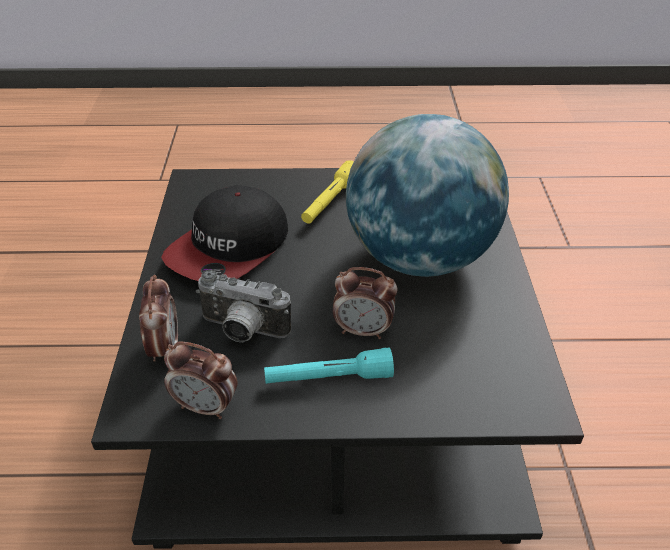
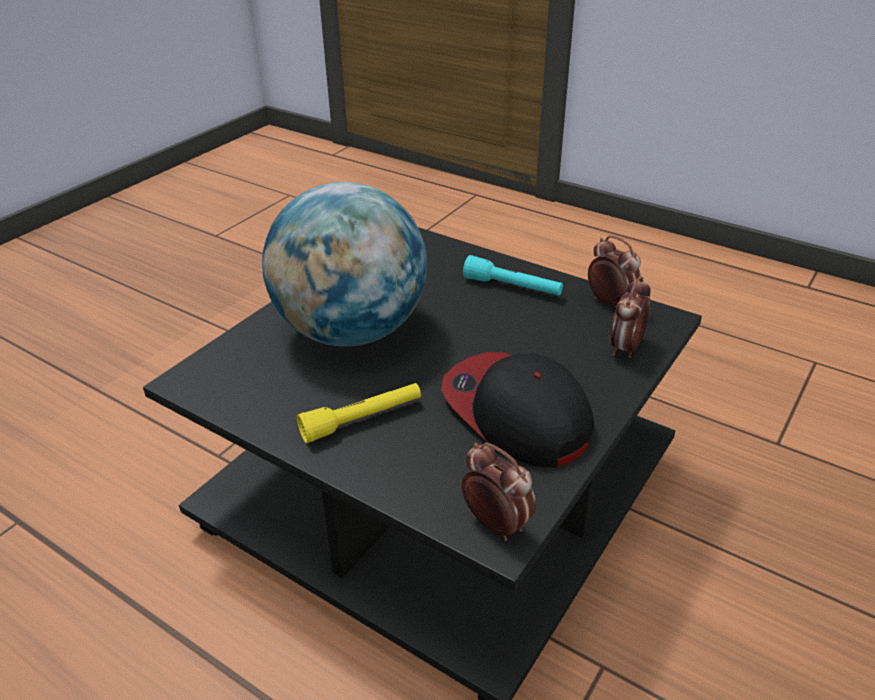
camera: 145 degrees left, 5 degrees down
(229, 248) = (515, 412): cap -> cap turned 105 degrees counterclockwise
(242, 331) = (554, 336): camera -> none
(363, 330) = (459, 302): alarm clock -> alarm clock (496, 524)

